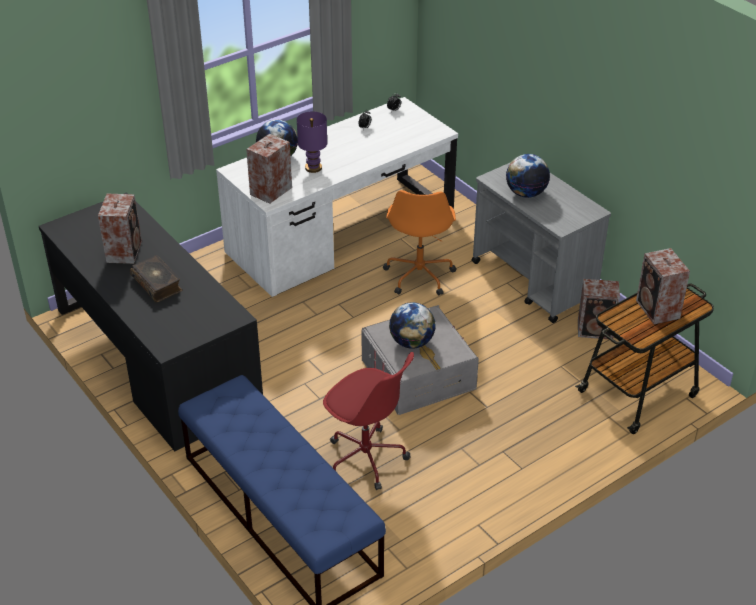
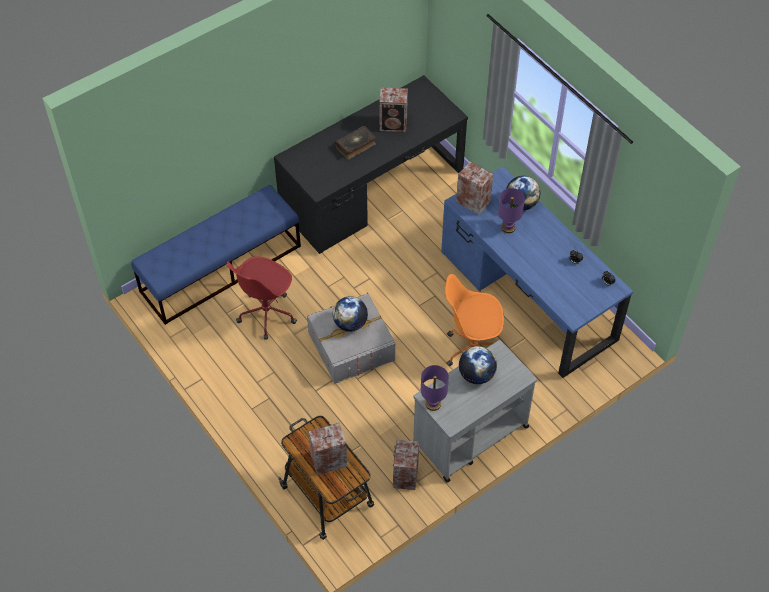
camera: 90 degrees right, 15 degrees up
(341, 234) = (528, 295): white desk -> blue desk
(570, 223) = (432, 404): none -> purple table lamp

